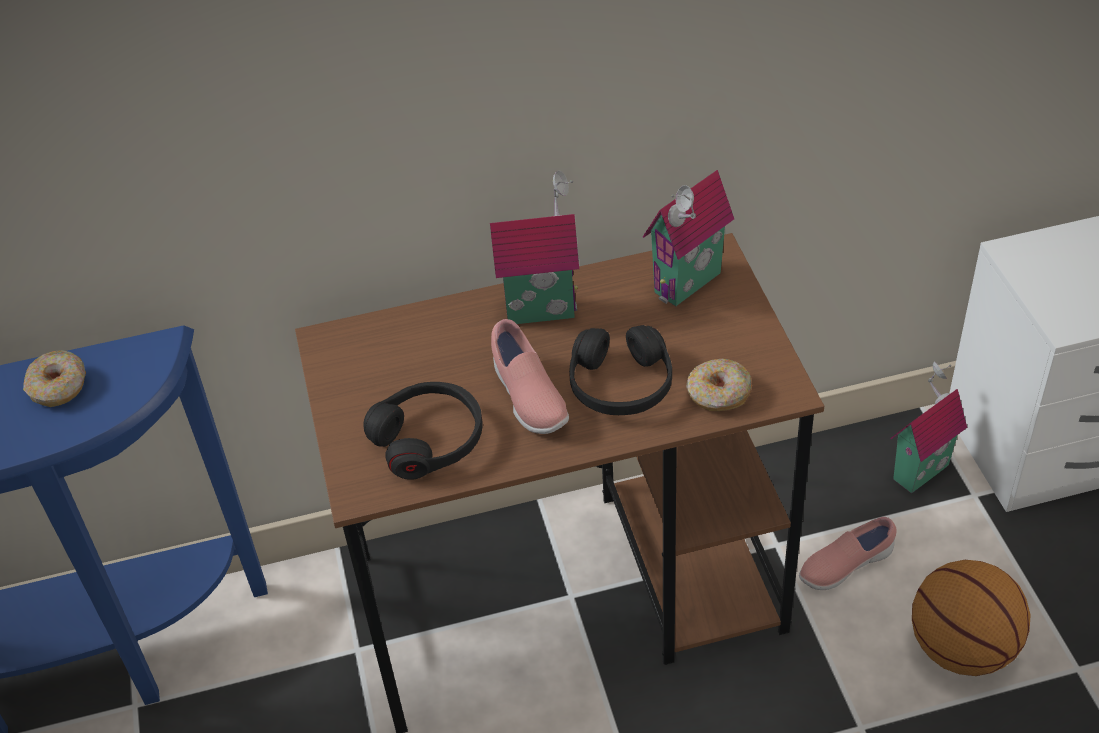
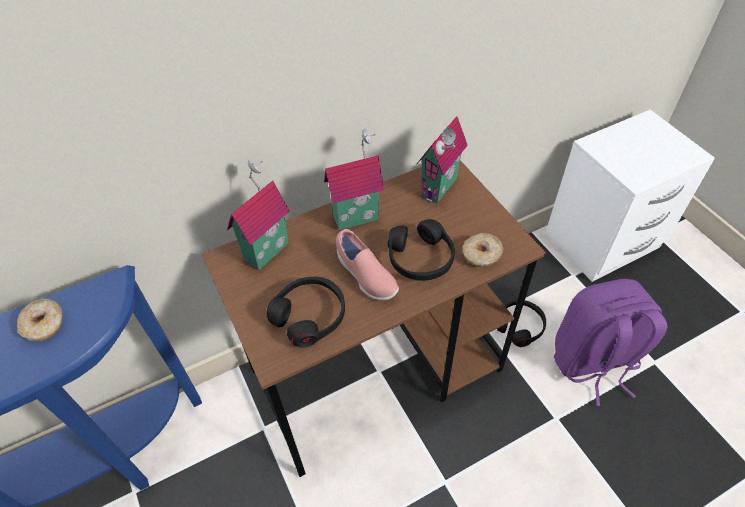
camera: 15 degrees left, 5 degrees up
(844, 565) = (520, 326): pink shoe -> black headphones
(918, 469) = (541, 266): toy house -> toy house (265, 250)
(960, 649) = (593, 362): basketball -> purple backpack

